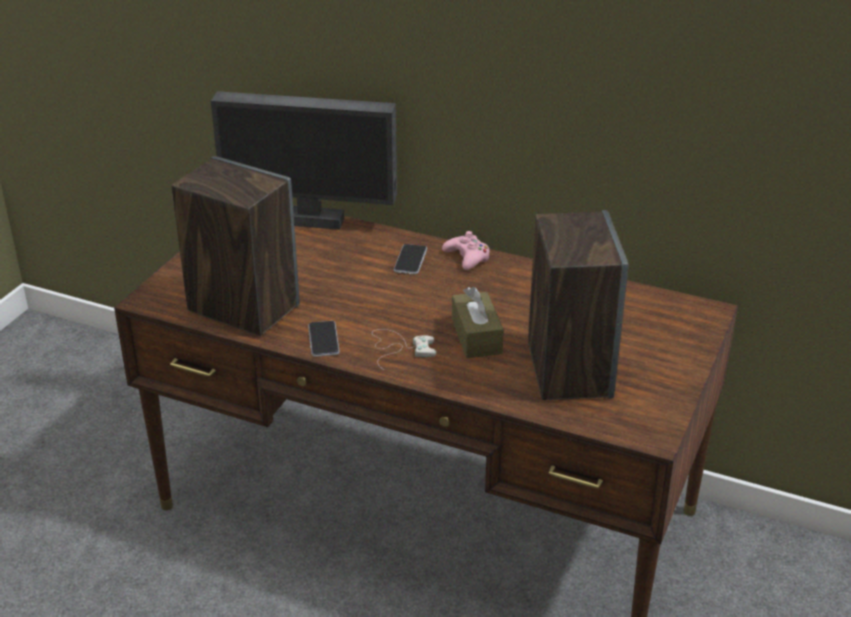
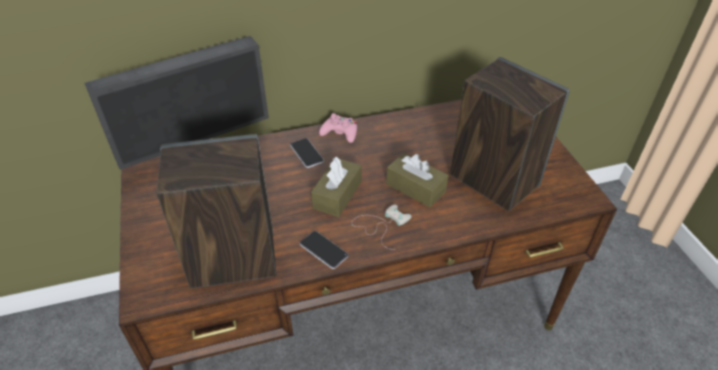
camera: 40 degrees left, 10 degrees up
(393, 306) = (337, 195): none -> brown tissue box

